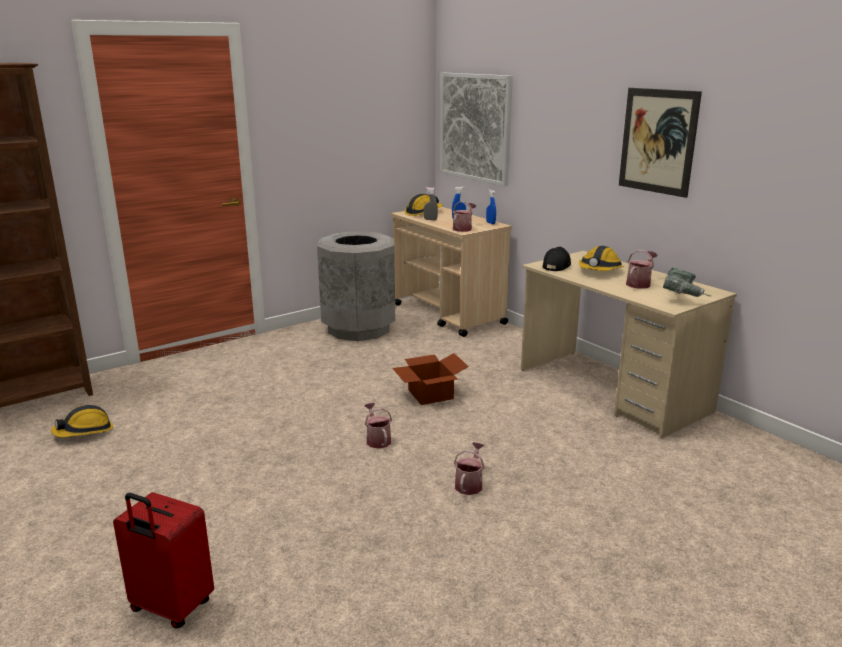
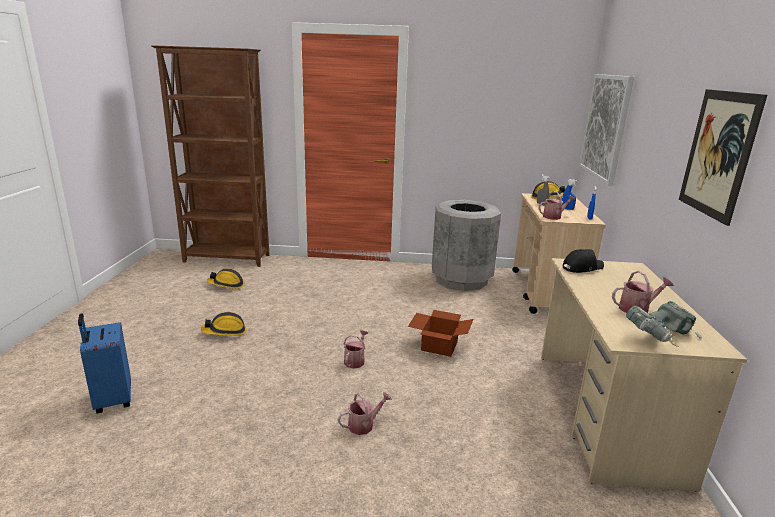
camera: 40 degrees right, 0 degrees up
(170, 608) = (112, 400): red suitcase -> blue suitcase
(599, 271) = (618, 284): hard hat -> hard hat (225, 332)

